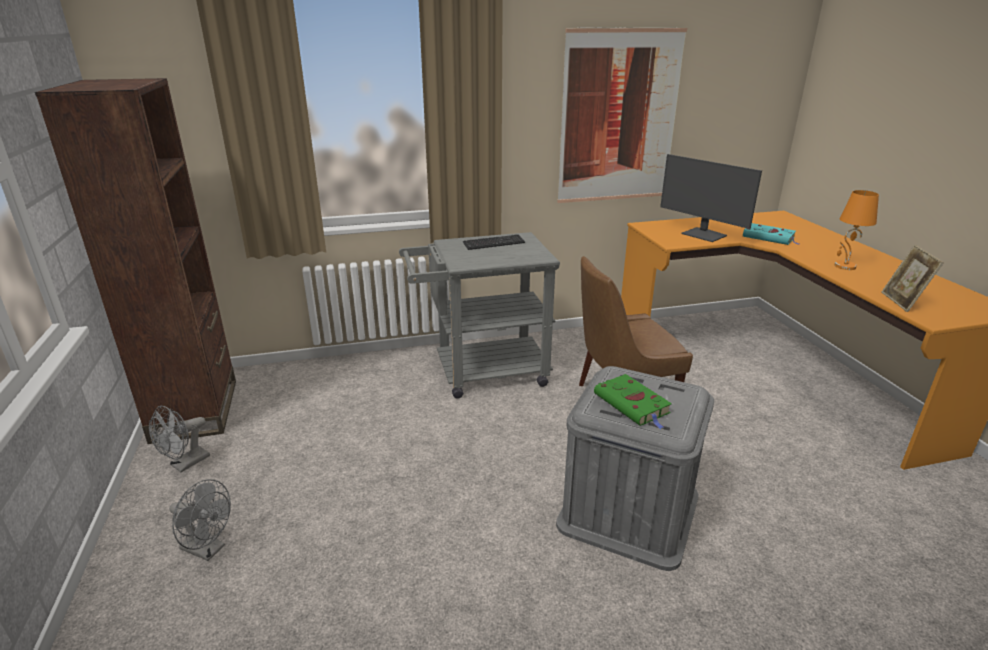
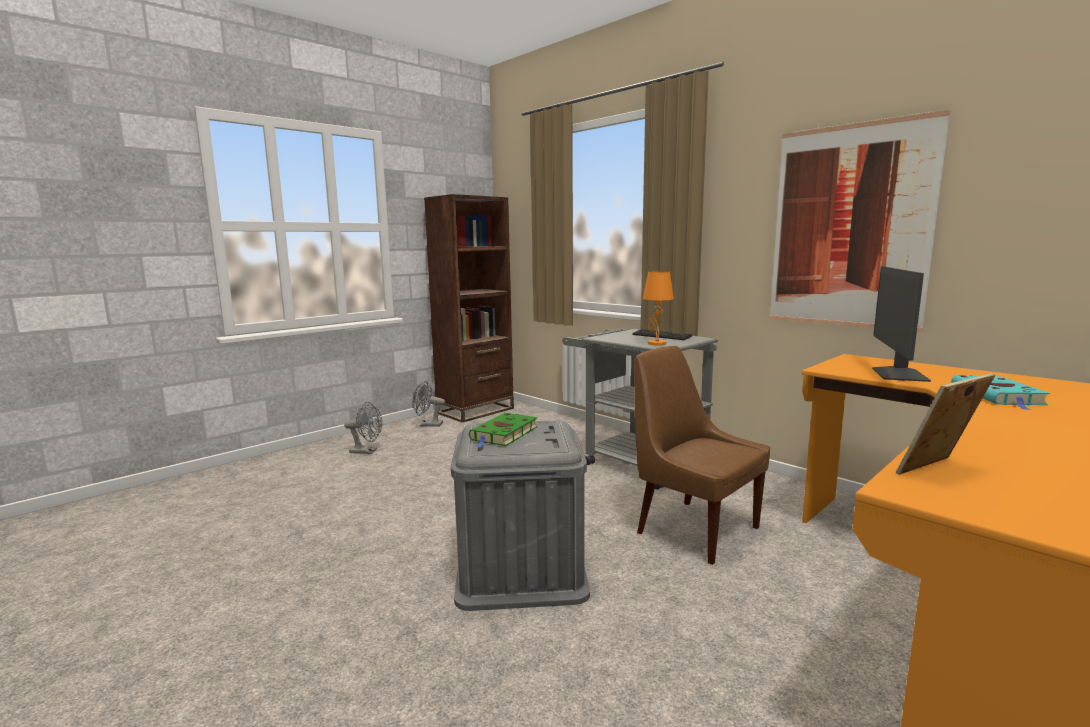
camera: 60 degrees right, 15 degrees down
(208, 549) = (367, 451): grey fan -> grey fan turned 75 degrees counterclockwise
(844, 266) = (1005, 435): orange table lamp -> orange table lamp (656, 343)

